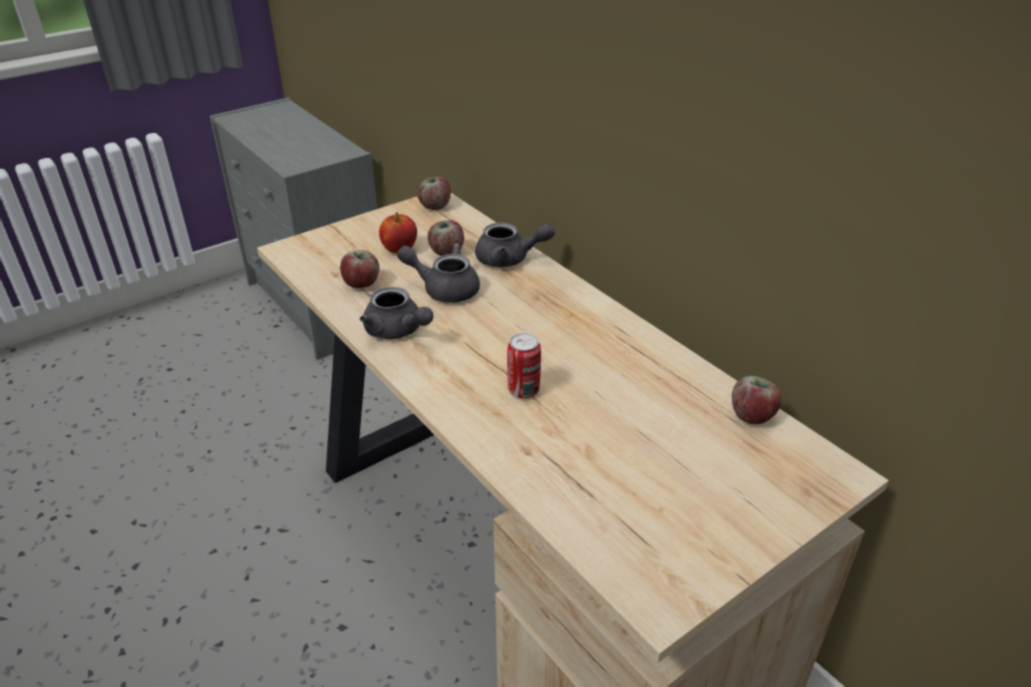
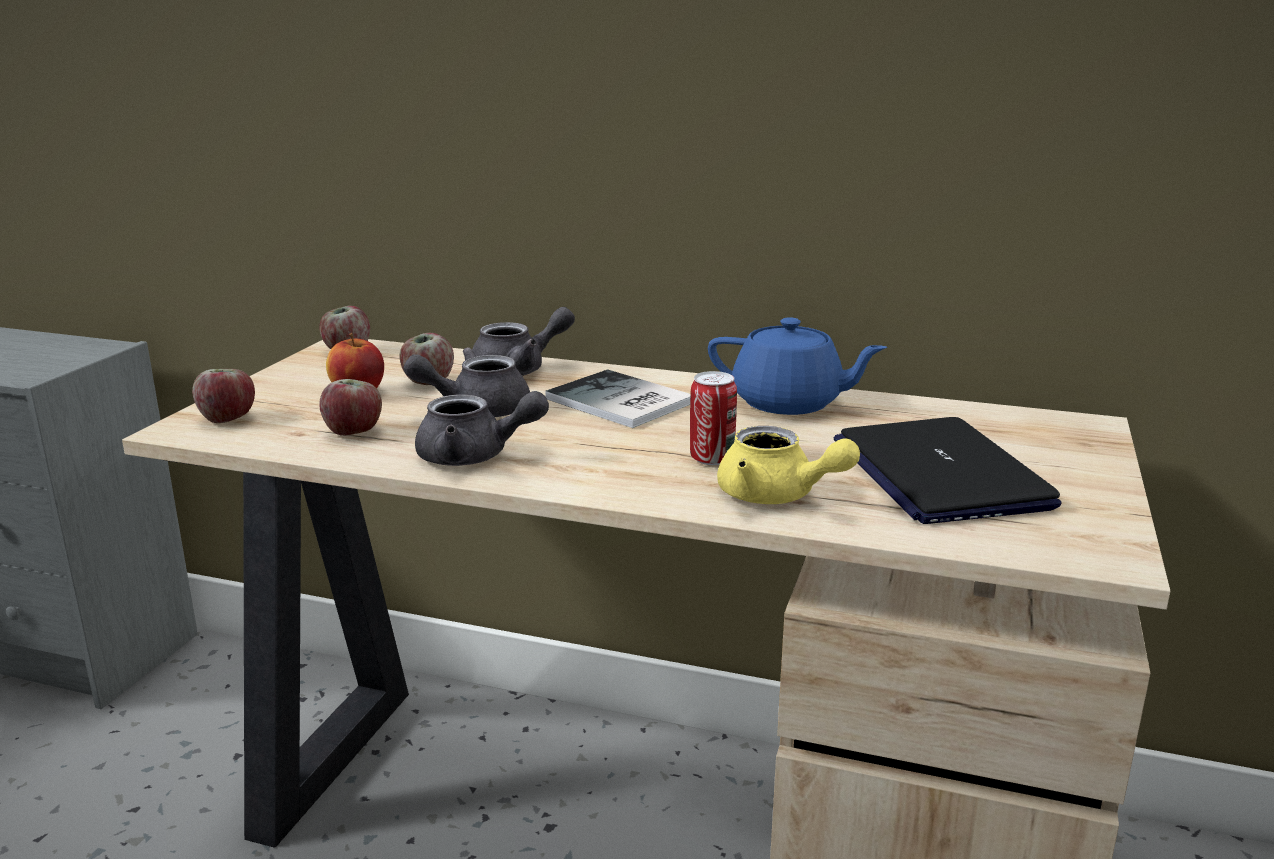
camera: 35 degrees left, 15 degrees down
(520, 442) = (777, 496): none -> yellow teapot
(532, 314) = (619, 403): none -> book
(640, 358) = (789, 403): none -> blue teapot
(651, 470) = (938, 473): none -> laptop
(752, 416) = (957, 411): apple -> apple (228, 418)

